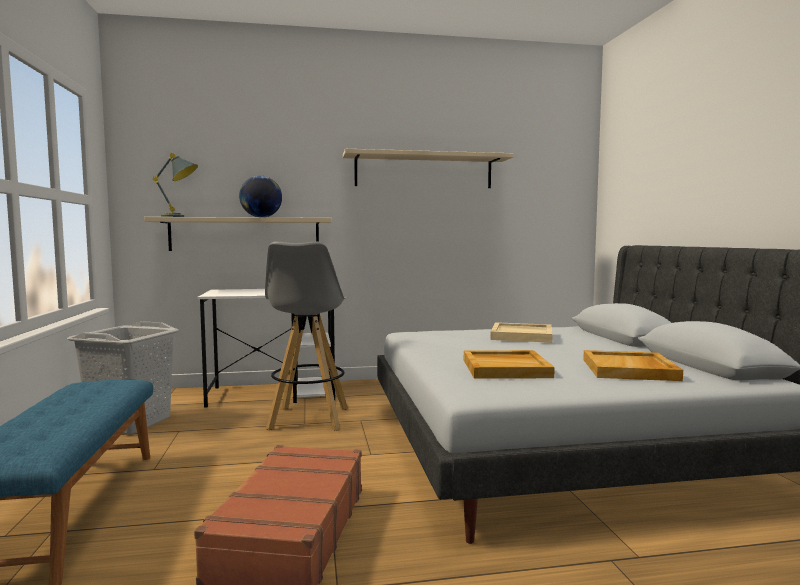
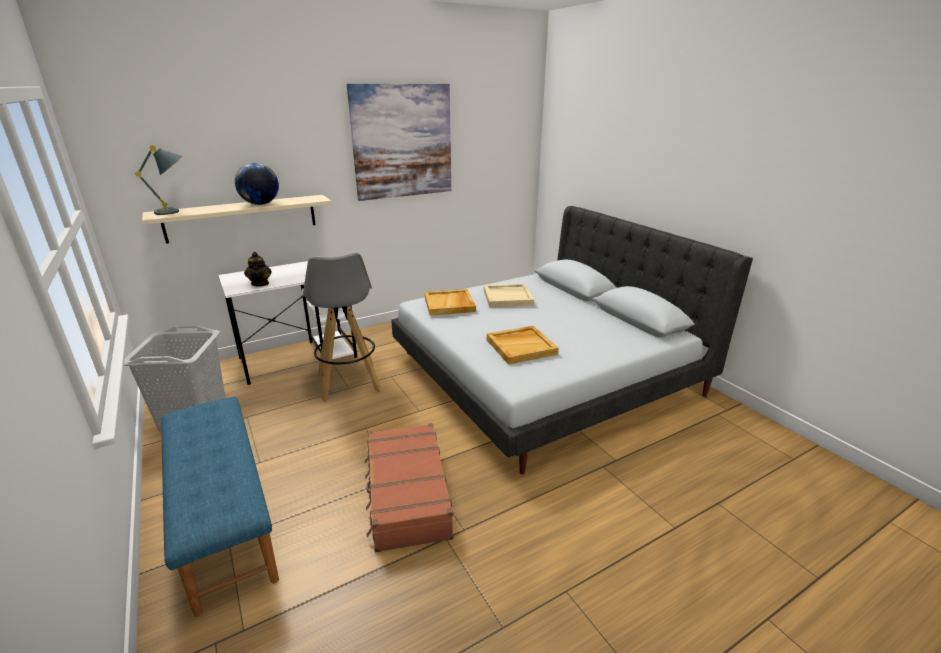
camera: 20 degrees left, 20 degrees up
(240, 293) = (260, 284): none -> teapot
(424, 171) = (402, 142): beige shelf -> picture
(630, 369) = (597, 335): beige tray -> beige tray (450, 304)

